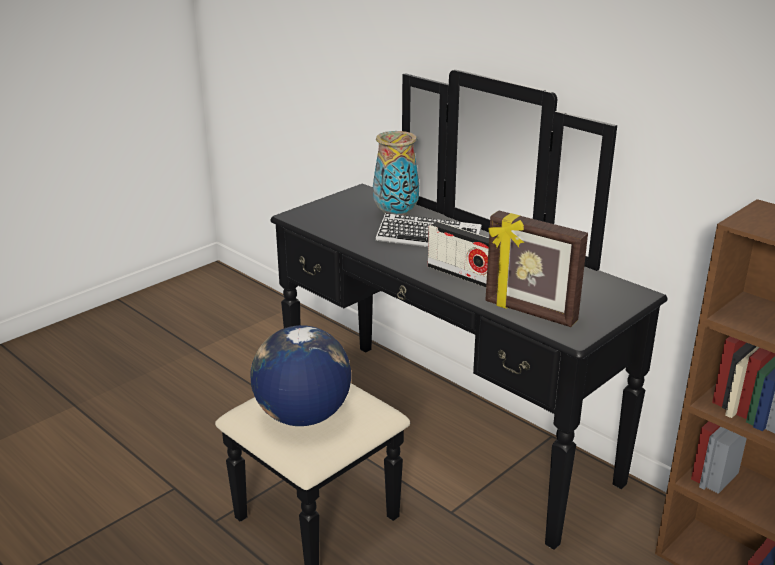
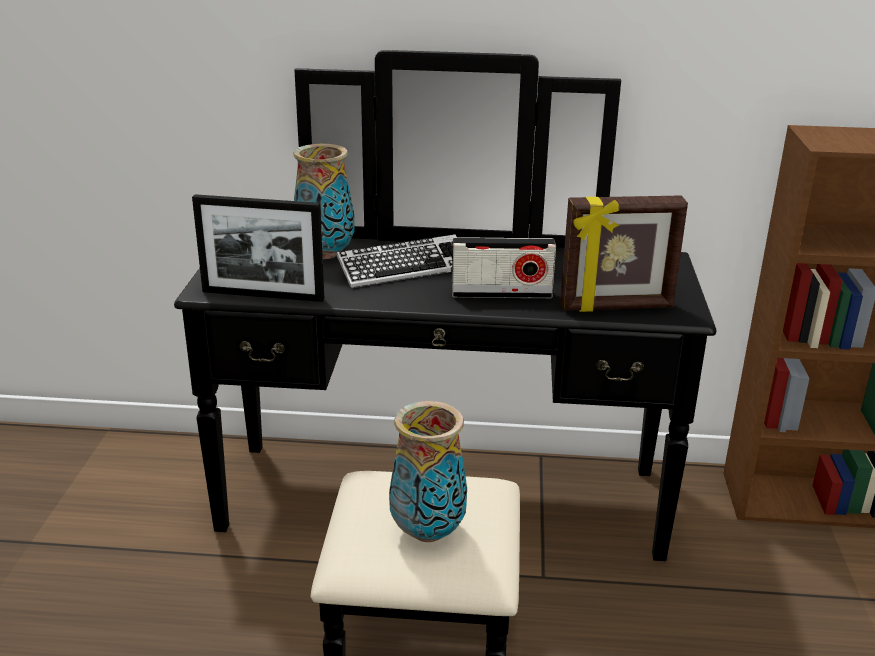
camera: 40 degrees left, 0 degrees up
(302, 416) = (427, 532): globe -> vase
(319, 228) = (263, 295): none -> picture frame

